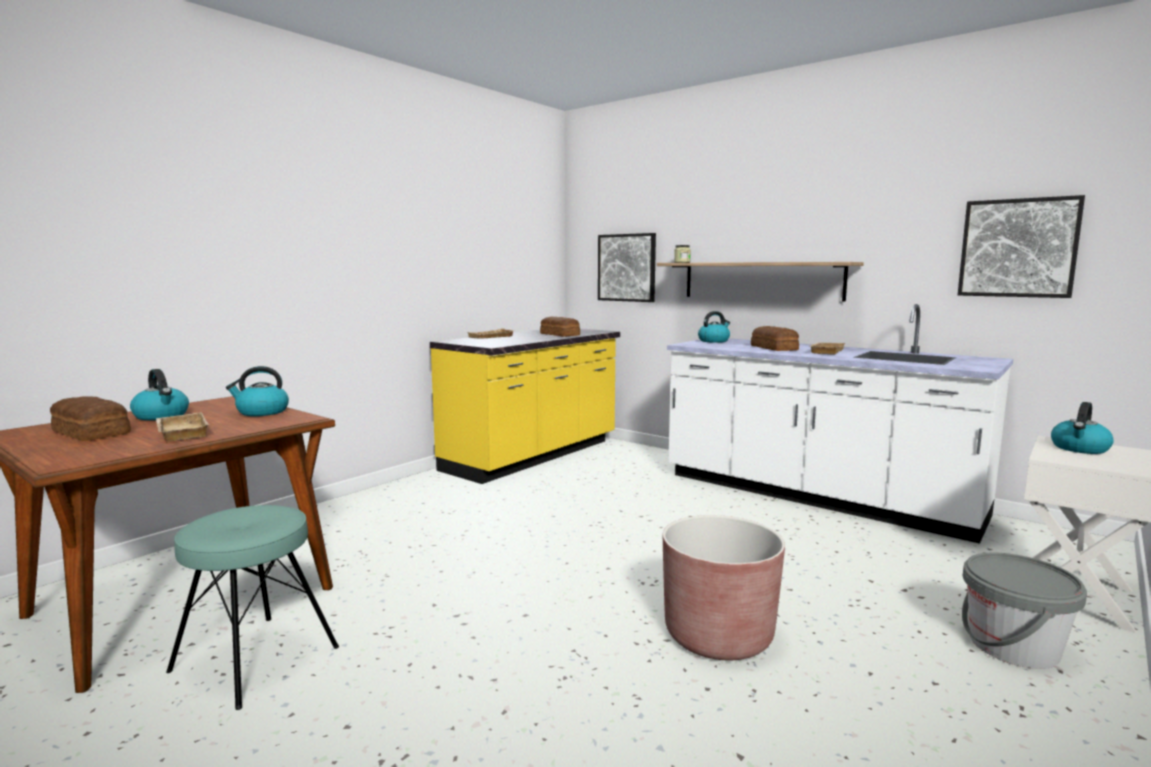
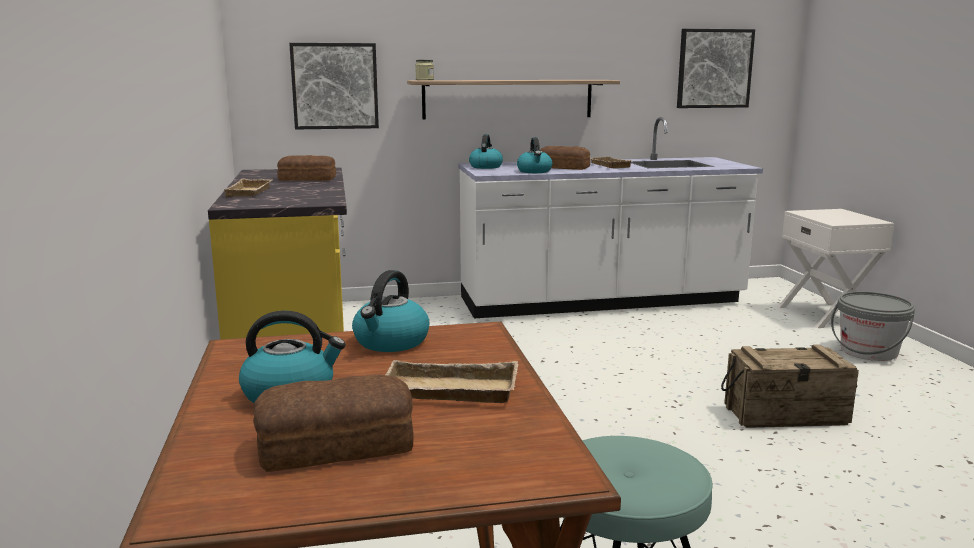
camera: 50 degrees left, 5 degrees up
(718, 635) = (785, 414): brown planter -> crate
(1080, 449) = (824, 214): kettle -> kettle (534, 171)

